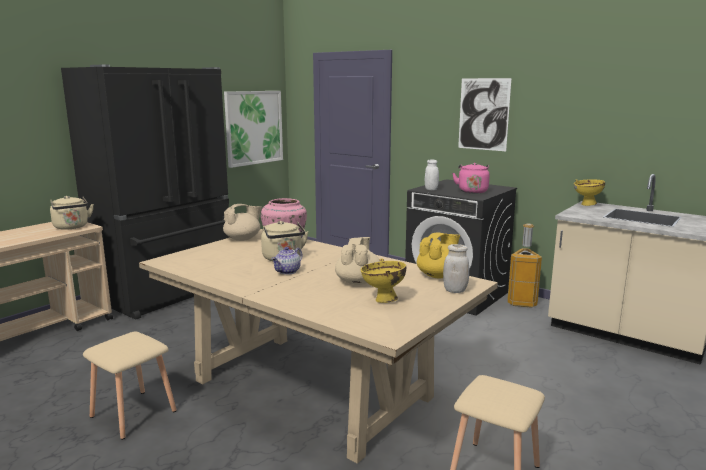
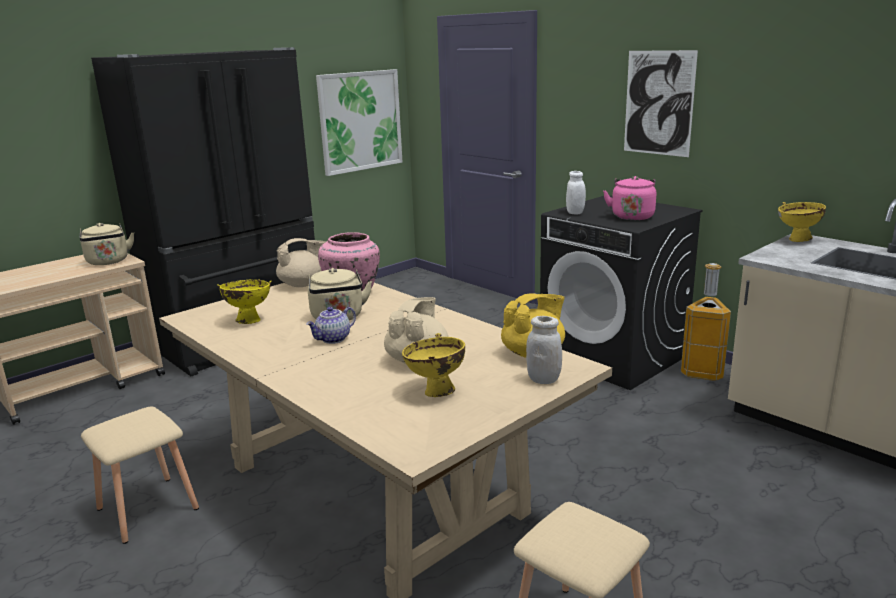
camera: 10 degrees right, 5 degrees up
(214, 262) = (248, 320): none -> yellow bowl

